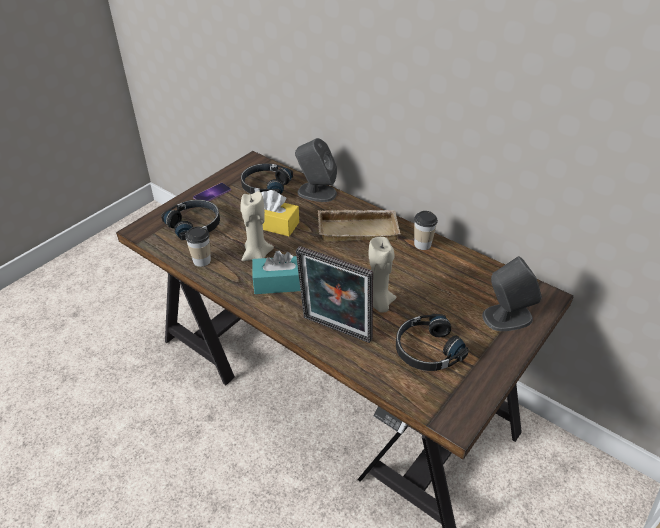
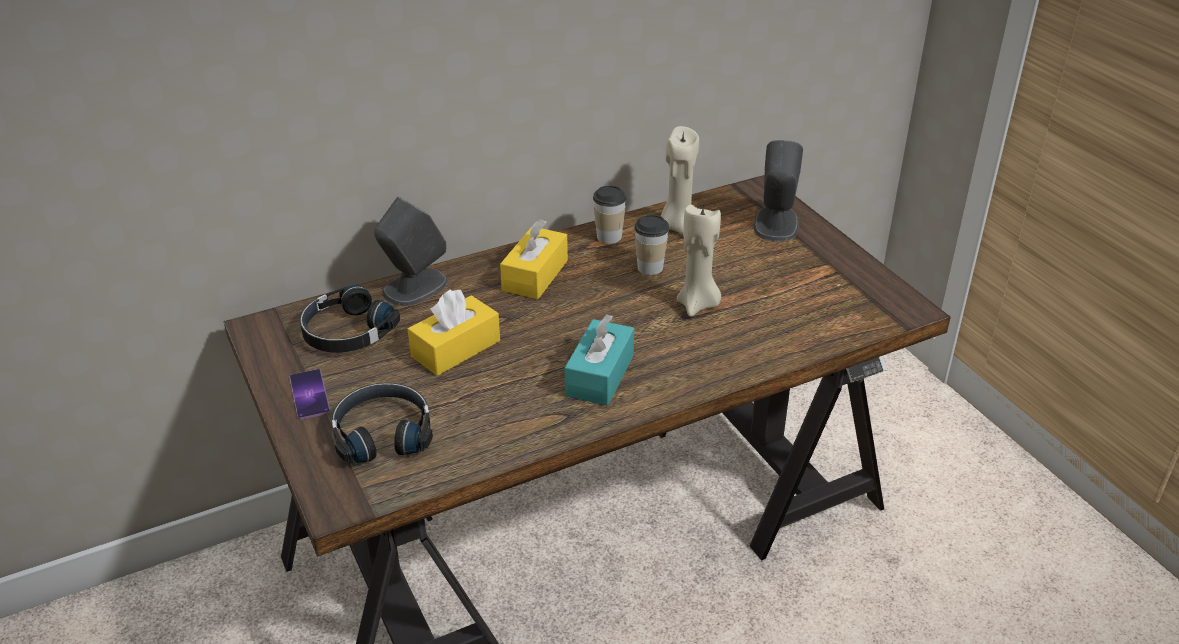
camera: 65 degrees left, 5 degrees down
(202, 260) = (487, 444): cup -> cup (650, 267)
(256, 255) = (519, 383): beige candle -> beige candle (677, 225)
(335, 331) = (727, 353): picture frame -> none
(358, 229) = (535, 275): beige tray -> yellow tissue box
(426, 349) = (797, 294): black headphones -> none

